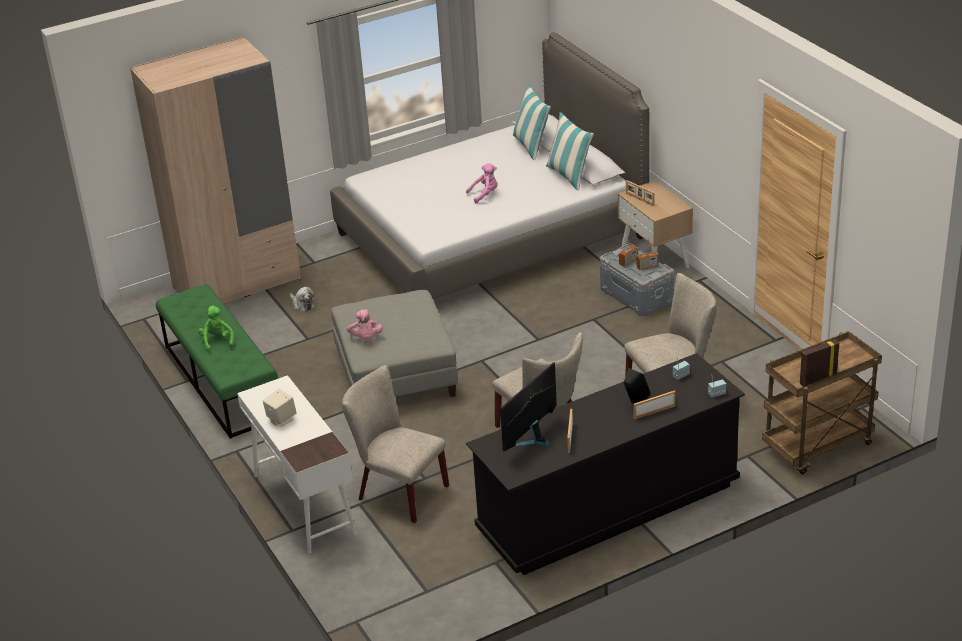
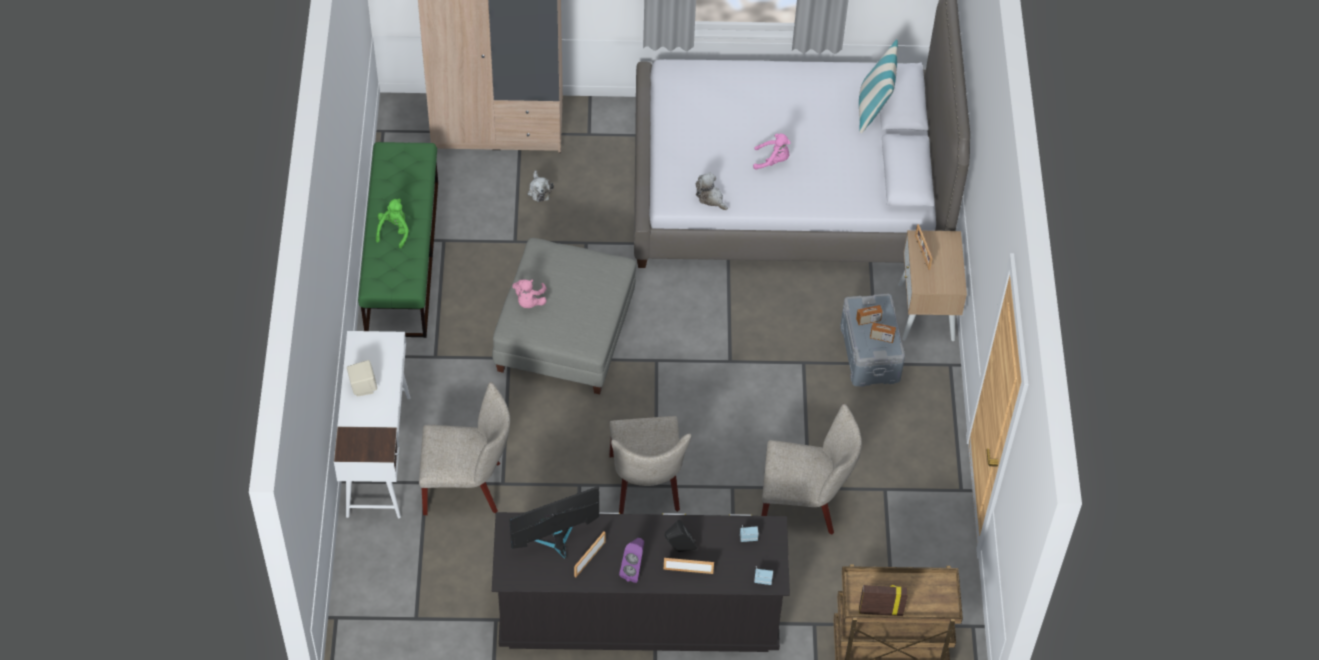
camera: 25 degrees right, 20 degrees up
(397, 491) = (468, 486): beige chair -> beige chair turned 120 degrees clockwise
(458, 228) = (710, 198): none -> plush toy
(569, 175) = (878, 176): pillow -> none
(611, 429) = (634, 570): none -> purple speaker

